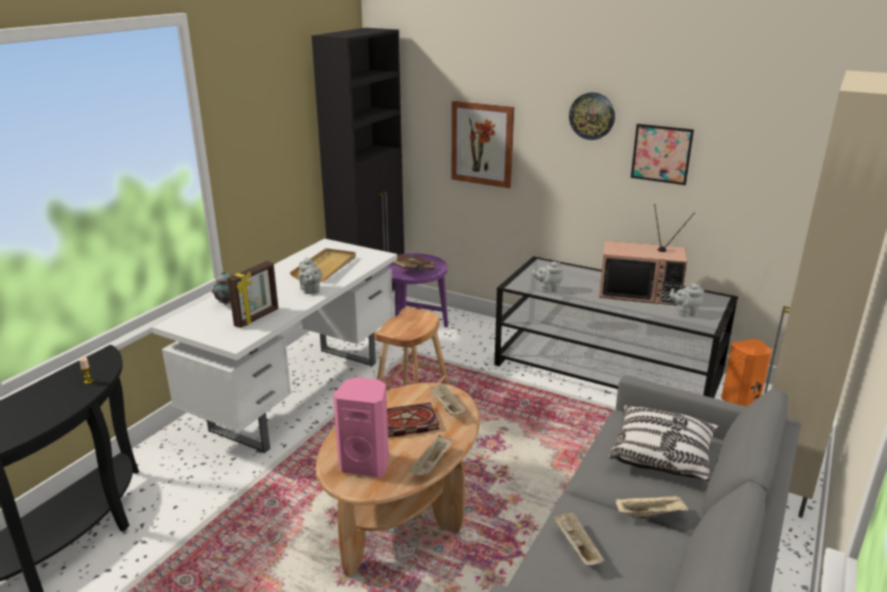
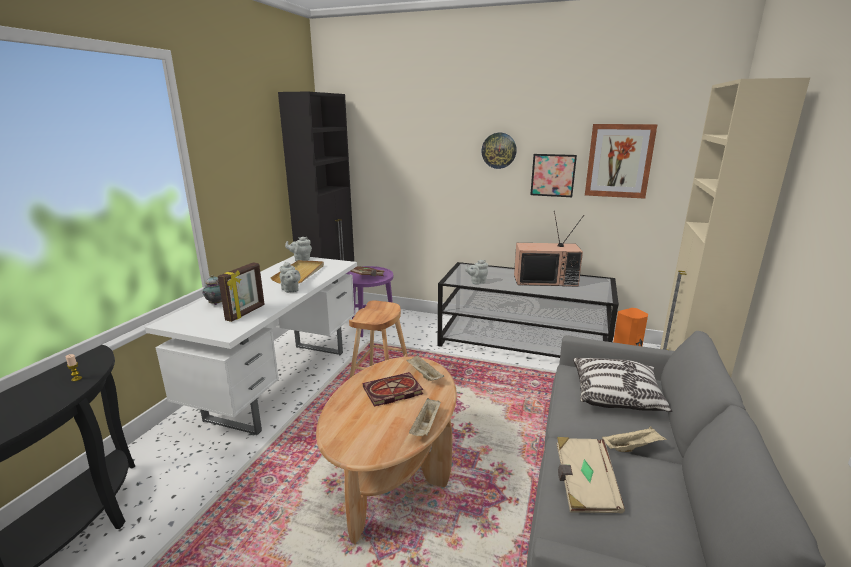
camera: 10 degrees left, 5 degrees down
(366, 463) = (365, 431): pink speaker -> none
(482, 144) = (414, 178): picture -> picture (619, 161)
(576, 547) = (584, 486): beige tray -> beige book
(685, 313) = (584, 290): grey teapot -> grey teapot (301, 259)

